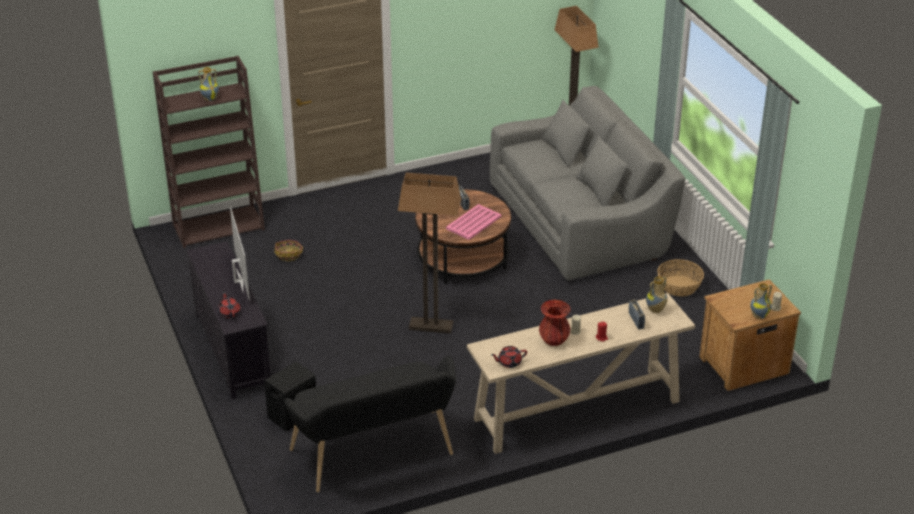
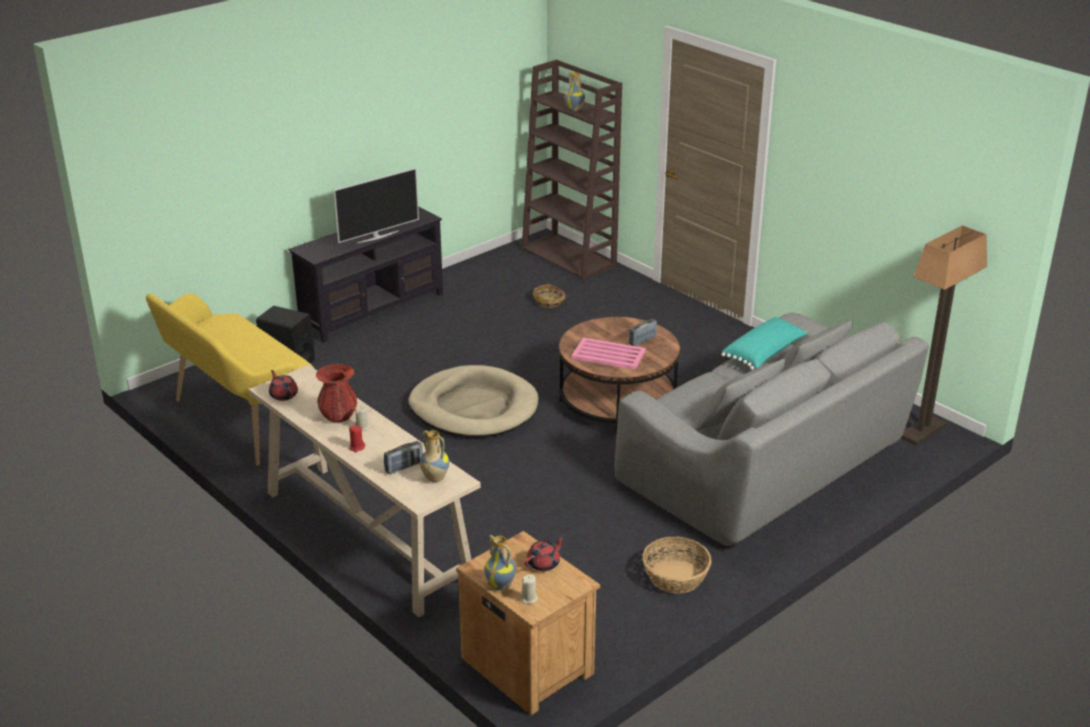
camera: 70 degrees right, 5 degrees down
(229, 312) = (323, 243): red teapot -> red teapot (544, 563)
(376, 456) = (240, 421): black bench -> yellow bench
(430, 326) = (474, 408): floor lamp -> beige dog bed
(529, 156) = (765, 354): none -> turquoise pillow

